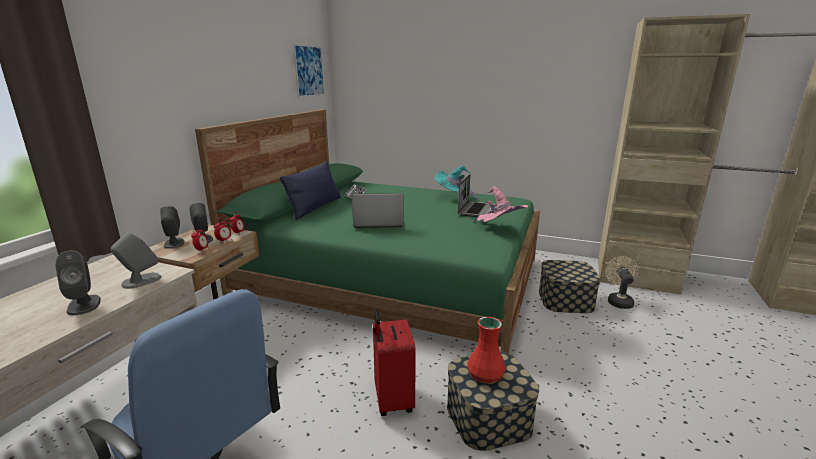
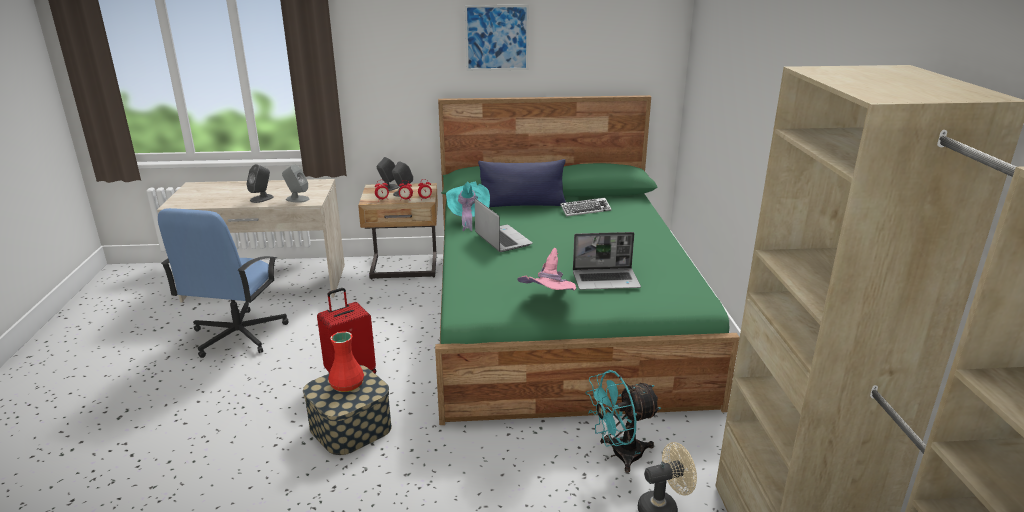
camera: 65 degrees right, 5 degrees up
(309, 71) = (635, 46): picture -> picture (497, 38)
(454, 198) = (645, 259): turquoise hat -> turquoise hat (468, 219)
(565, 300) = (619, 454): storage box -> turquoise fan

